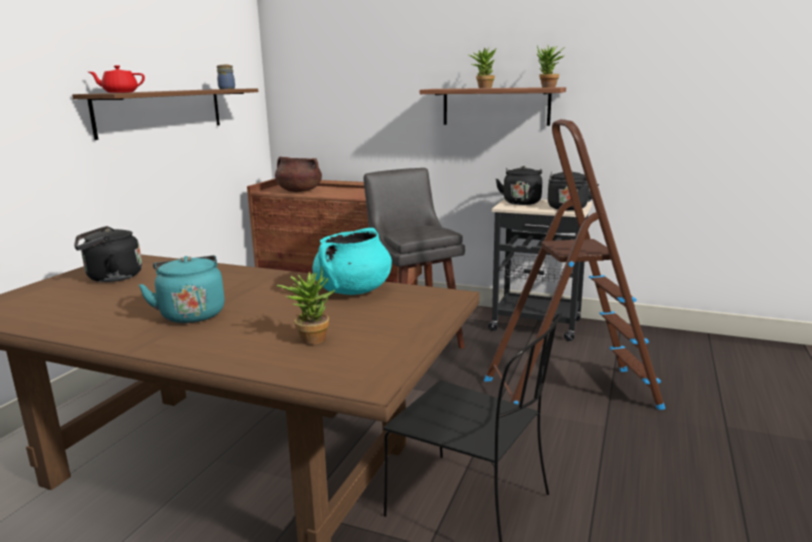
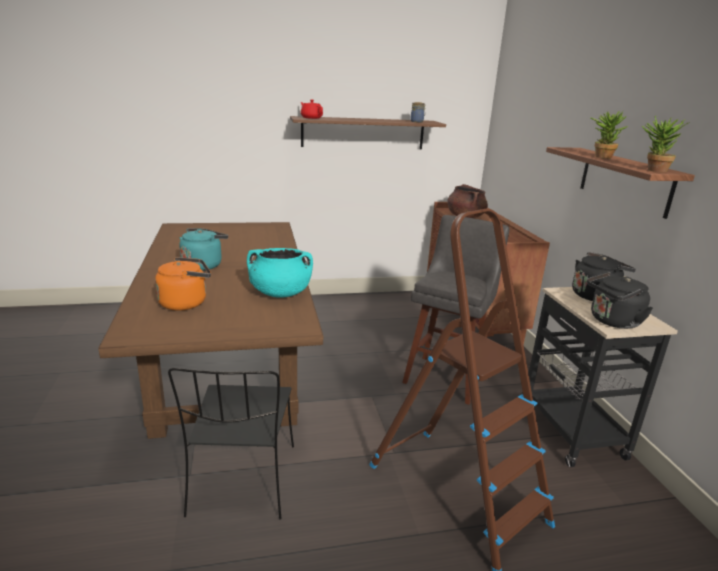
camera: 55 degrees right, 5 degrees up
(111, 277) = (243, 233): black kettle -> none
(310, 338) = (186, 303): potted plant -> orange kettle

